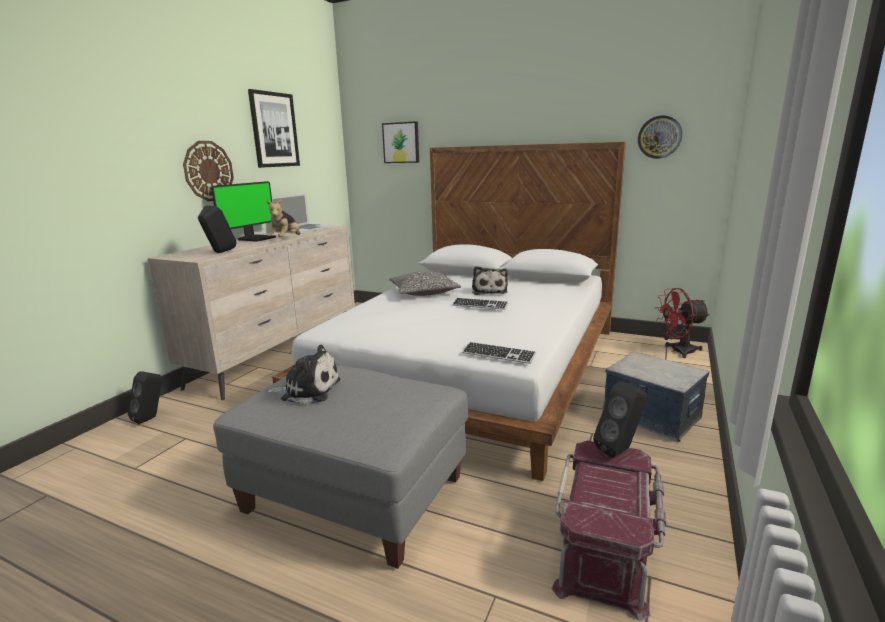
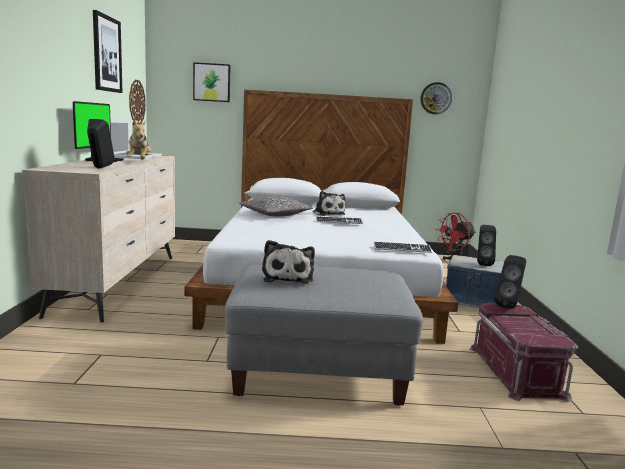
camera: 25 degrees left, 5 degrees down
(151, 418) = (35, 344): black speaker -> black speaker (482, 264)
(208, 171) = (64, 86): wall clock -> wall clock (136, 102)
(308, 390) = (287, 277): plush toy -> plush toy turned 105 degrees clockwise

